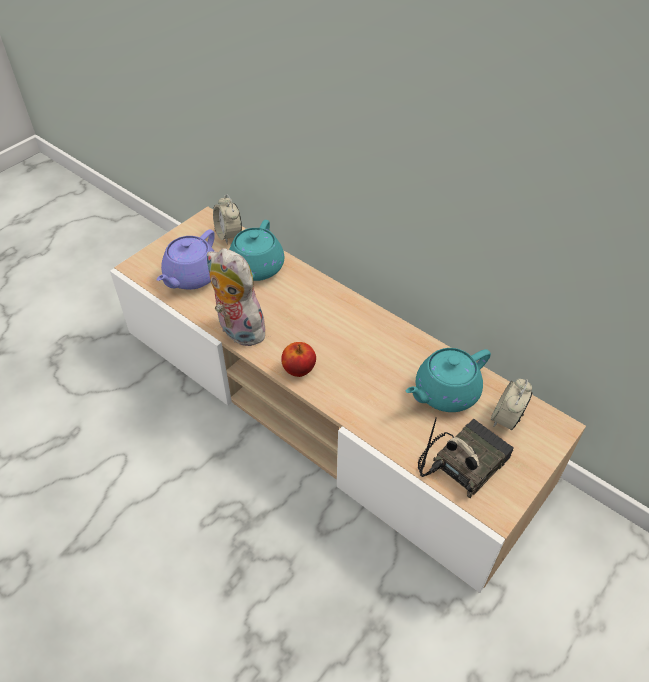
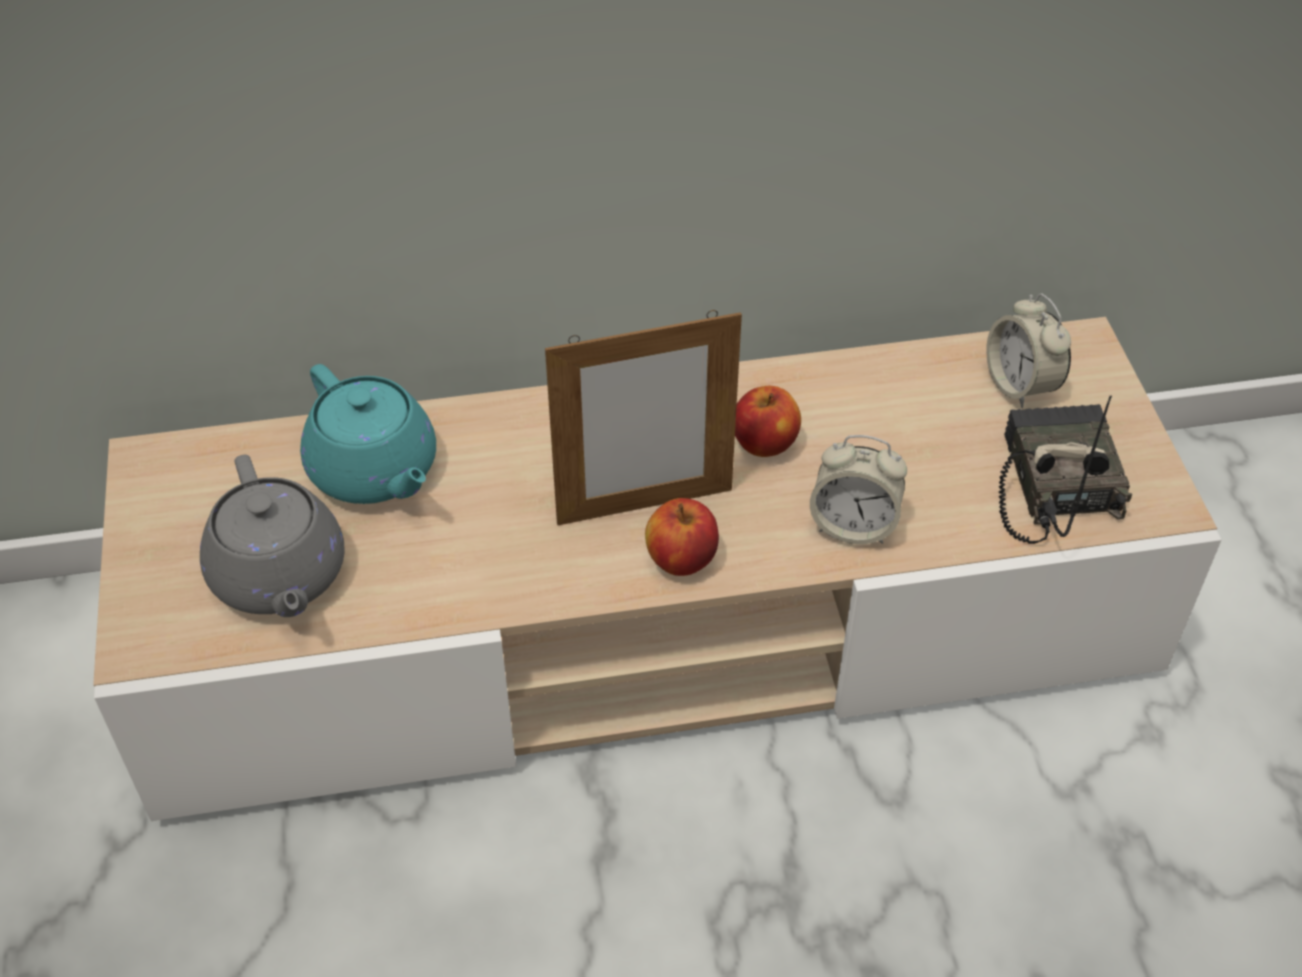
camera: 50 degrees left, 0 degrees up
(191, 277) = (279, 576): purple teapot -> grey teapot
(229, 235) = (236, 455): alarm clock -> alarm clock (853, 525)
(238, 330) = (499, 588): plush toy -> none
(313, 344) = (644, 506): none -> picture frame
(380, 358) = (764, 444): none -> apple
(445, 393) = (909, 417): turquoise teapot -> none

